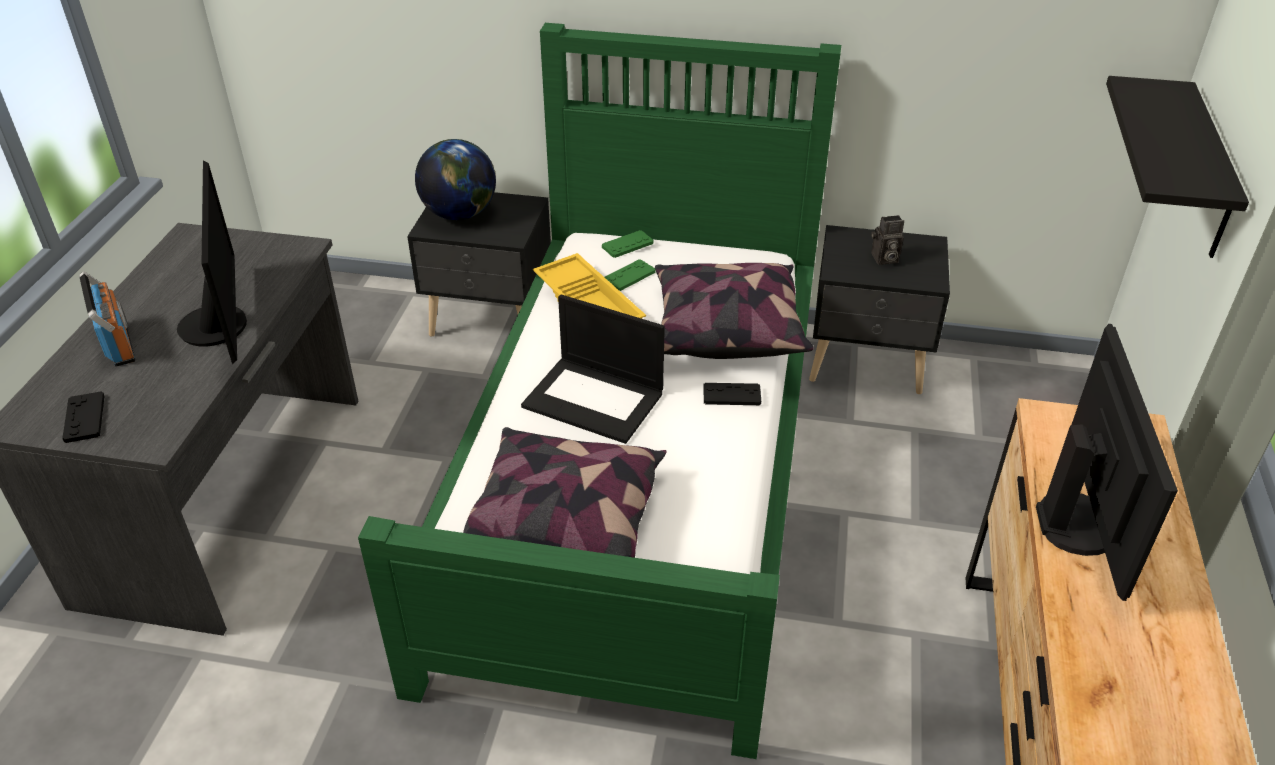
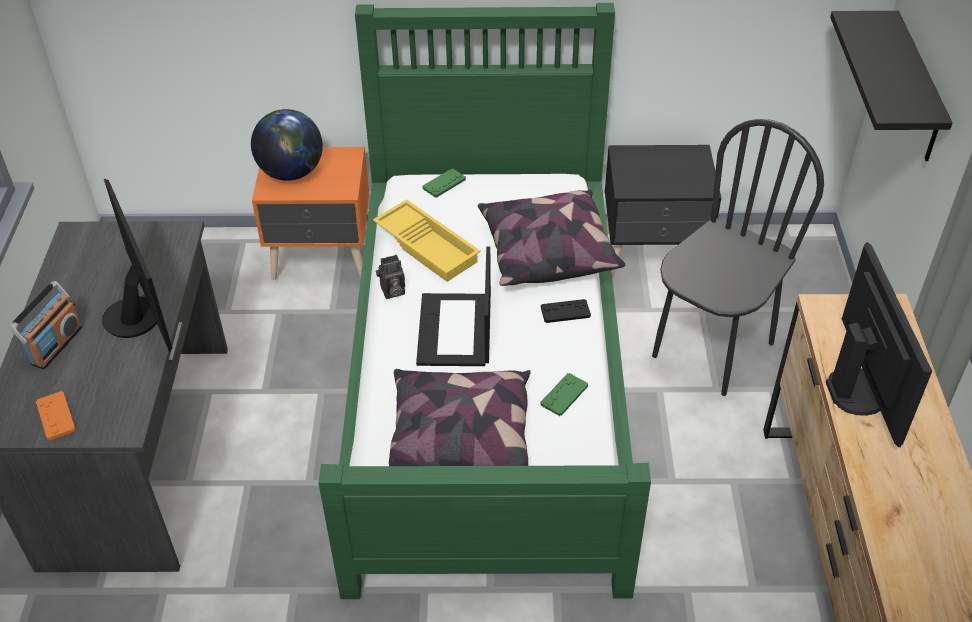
camera: 10 degrees left, 5 degrees up
(84, 418) = (56, 416): black game controller -> orange game controller
(118, 344) = (56, 345): radio -> radio turned 60 degrees clockwise
(491, 321) = (323, 258): black nightstand -> orange nightstand
(595, 399) = (456, 331): laptop -> laptop turned 75 degrees clockwise
(629, 276) = (454, 213): green game controller -> green game controller (564, 395)
(884, 259) = (662, 172): camera -> camera (392, 292)
(918, 475) = (712, 349): none -> black chair

